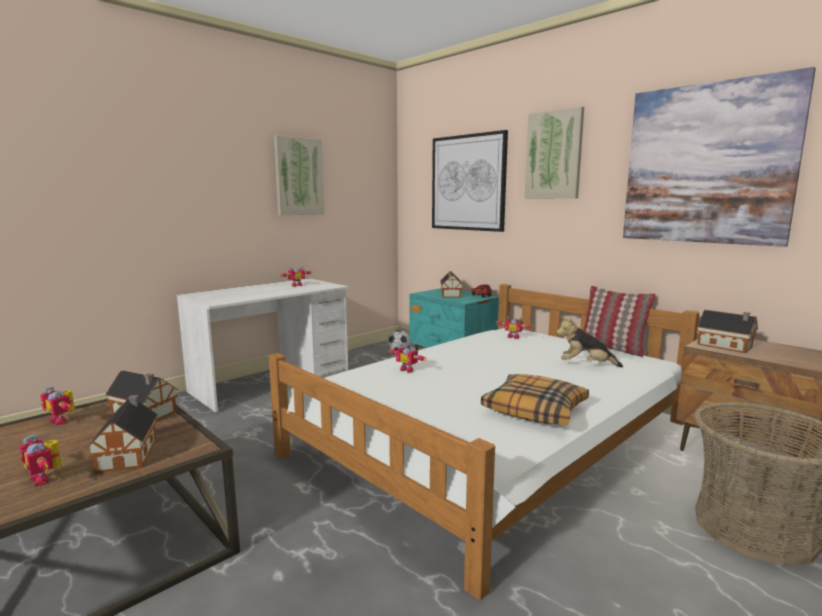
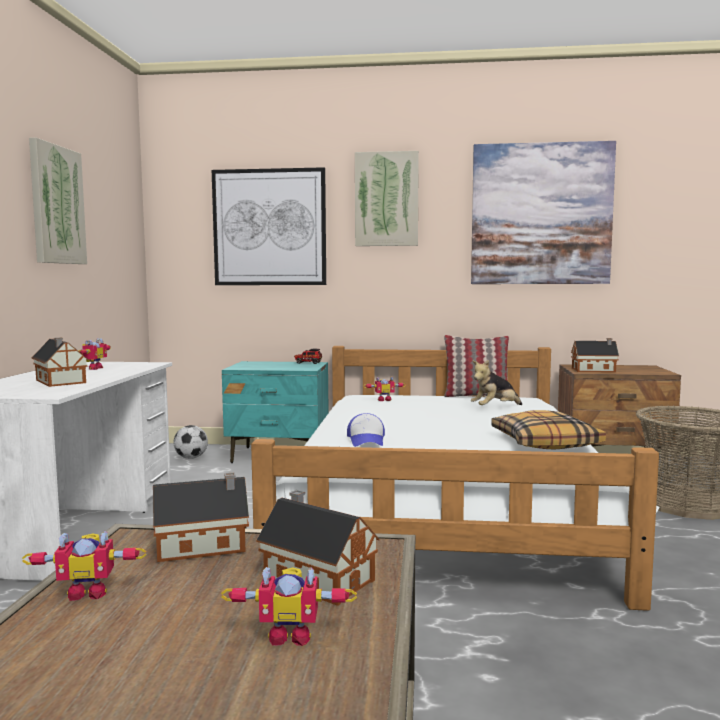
camera: 40 degrees left, 5 degrees down
(408, 369) = (367, 440): toy robot -> cap
(450, 295) = (273, 365): toy house -> toy house (60, 382)

